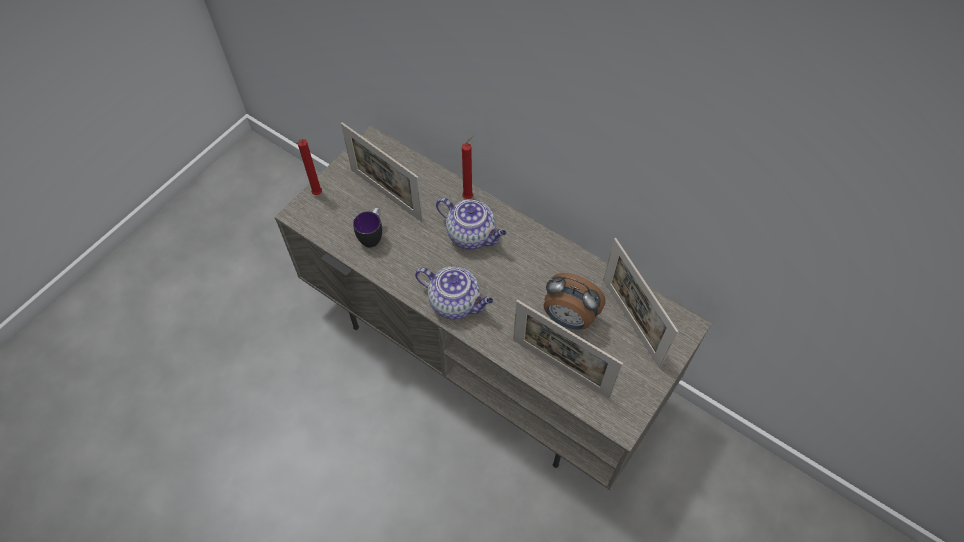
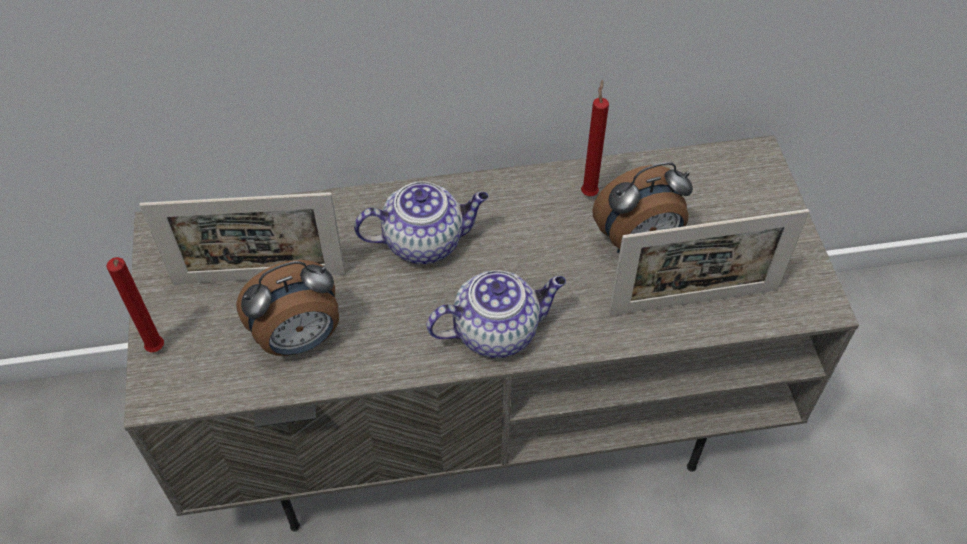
camera: 45 degrees left, 5 degrees down
(373, 236) = (299, 339): mug -> alarm clock
(469, 196) = (369, 202): red candle -> red candle (589, 192)
(631, 322) = (703, 196): picture frame -> none

